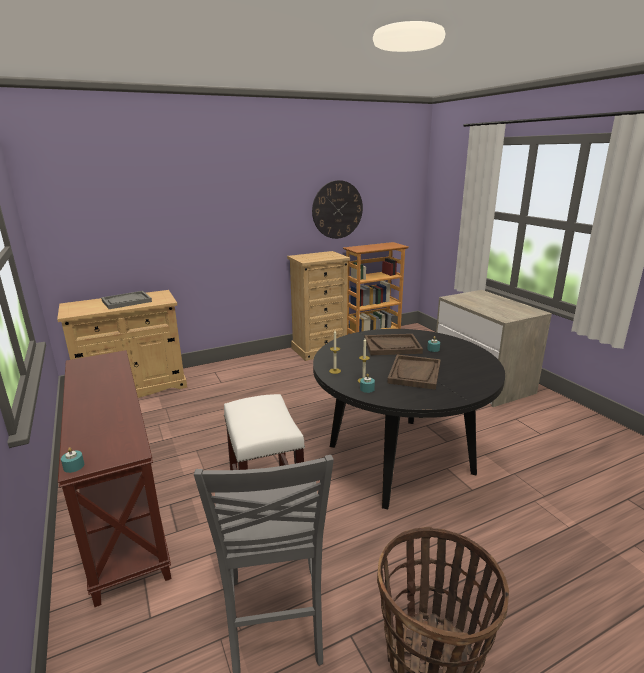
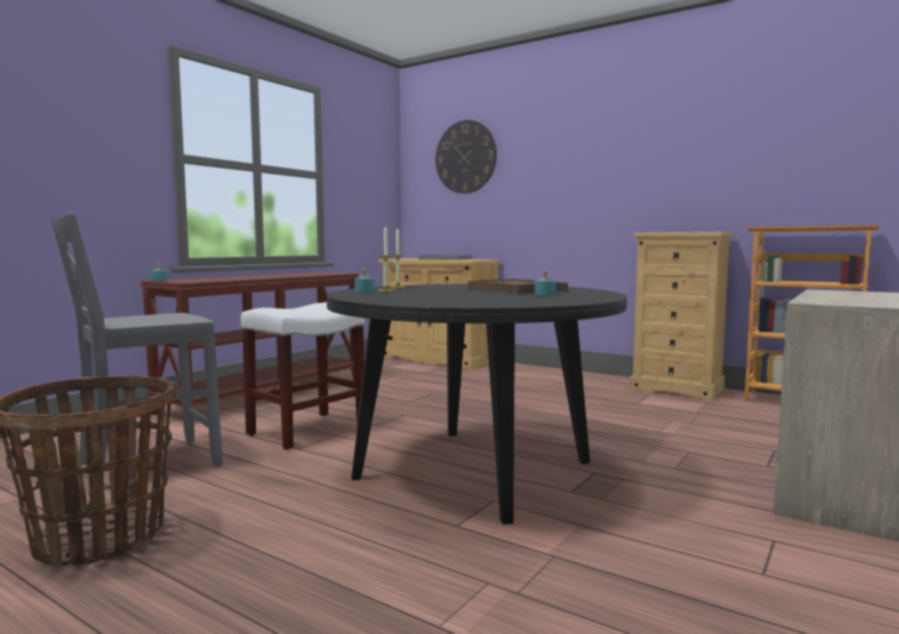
camera: 60 degrees right, 15 degrees down
(337, 209) = (749, 165): wall clock -> wall clock (465, 157)
(415, 373) = (440, 294): brown tray -> none

